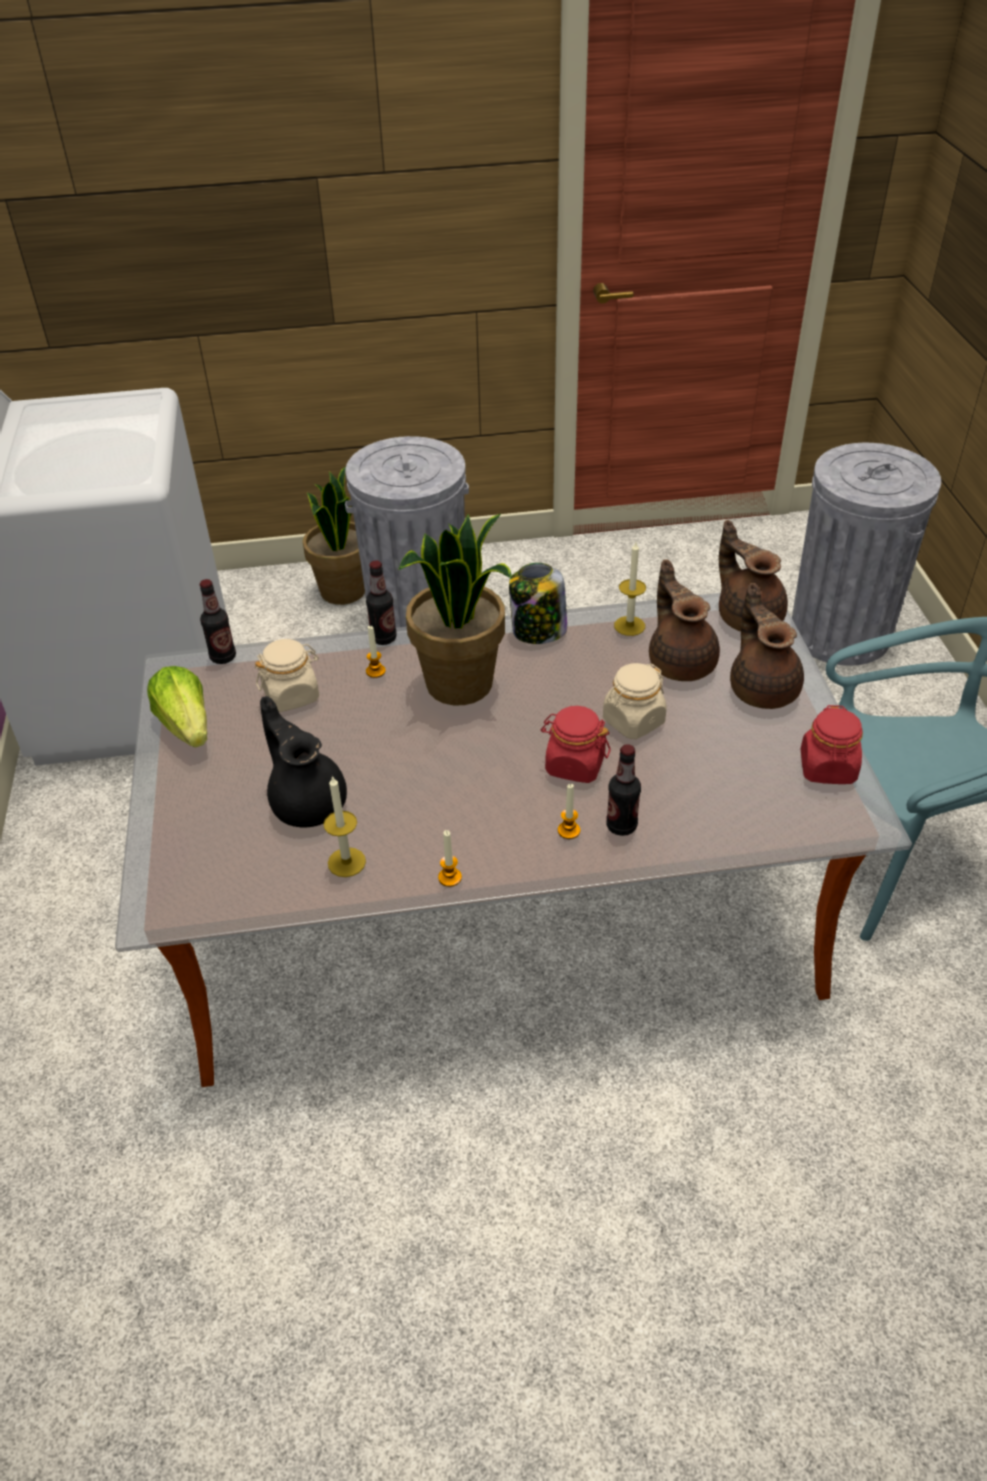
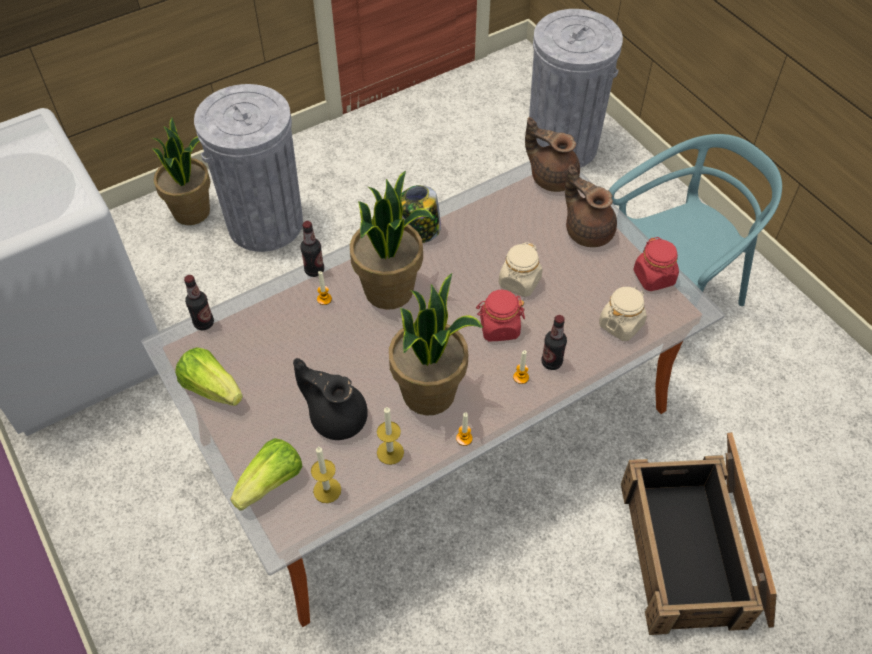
camera: 25 degrees left, 10 degrees up
(185, 848) = (271, 483): none -> lettuce
(292, 695) = (275, 338): beige jar -> beige jar (621, 324)
(438, 812) = (430, 393): none -> potted plant
(629, 626) = (479, 208): candle -> candle (327, 490)
(681, 661) = (527, 226): brown teapot -> none
(782, 1206) = (695, 552): none -> crate

